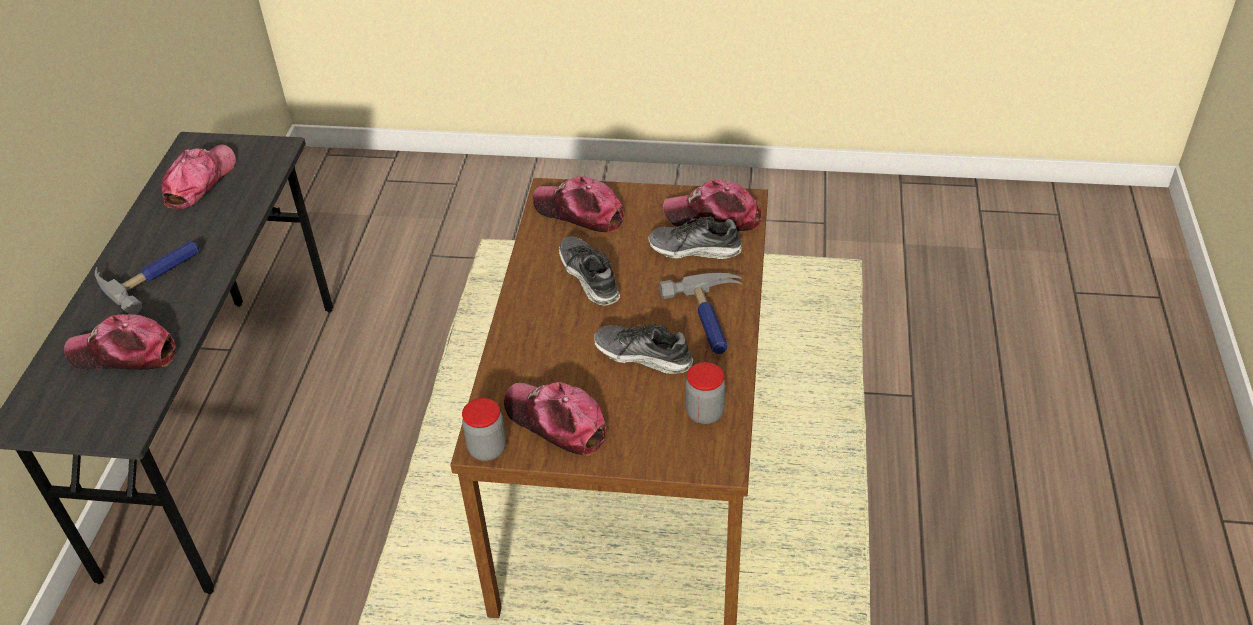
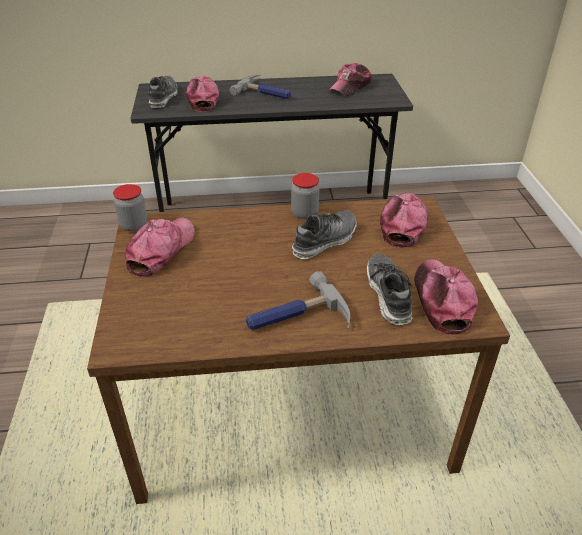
camera: 75 degrees right, 5 degrees down
(200, 181) = (350, 87): cap -> cap turned 120 degrees clockwise
(643, 356) = (239, 283): shoe -> shoe (163, 97)
(704, 413) = (176, 329): jar -> jar (304, 213)

